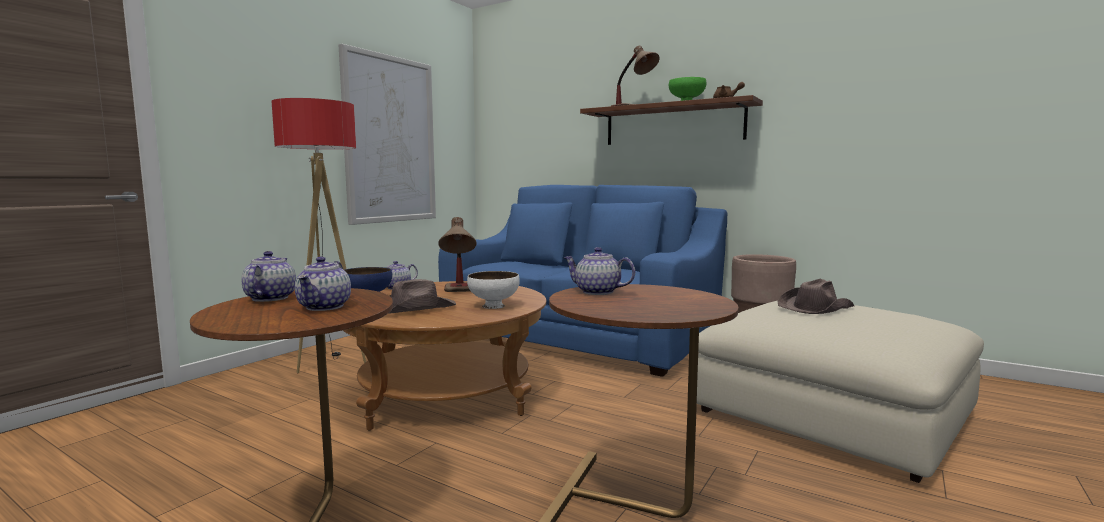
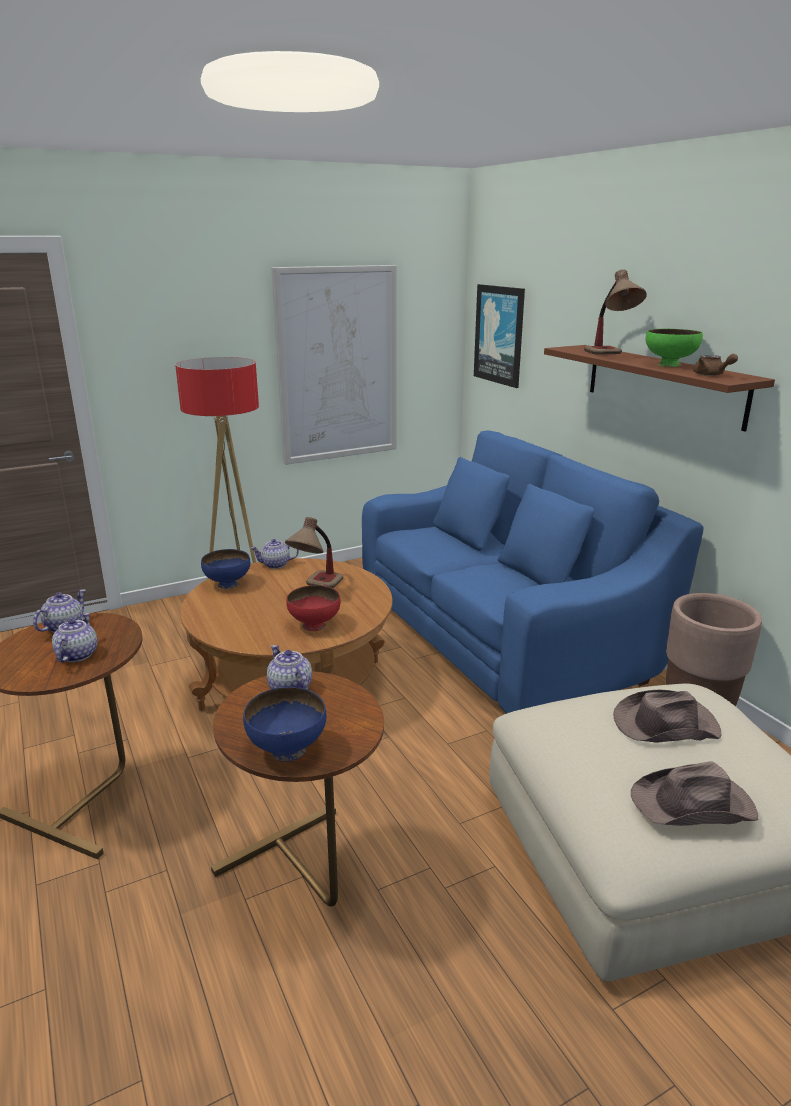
camera: 30 degrees right, 15 degrees up
(325, 307) = (77, 655): teapot -> teapot turned 150 degrees clockwise
(415, 308) = (247, 611): brown hat -> brown hat (694, 805)
(494, 306) = (315, 625): white bowl -> red bowl
(512, 123) = (499, 335): none -> picture
(673, 311) = (287, 750): none -> blue bowl

